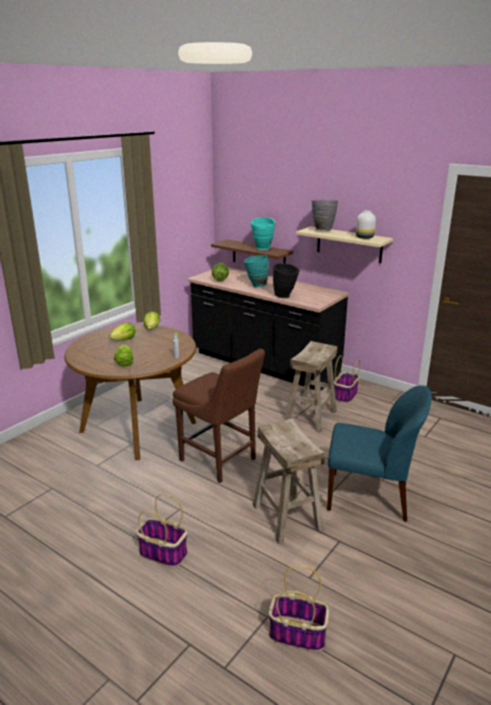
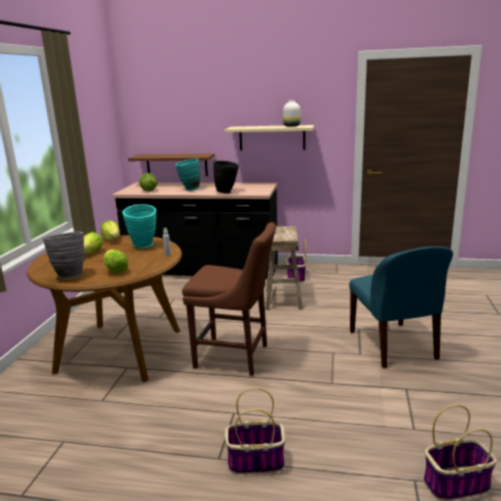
camera: 25 degrees left, 5 degrees down
(262, 249) = (185, 155): turquoise vase -> turquoise vase (144, 246)
(287, 517) = (344, 384): beige stool -> none
(322, 230) = (247, 127): grey vase -> grey vase (69, 276)
(370, 497) = (393, 346): blue chair -> blue chair turned 90 degrees clockwise

